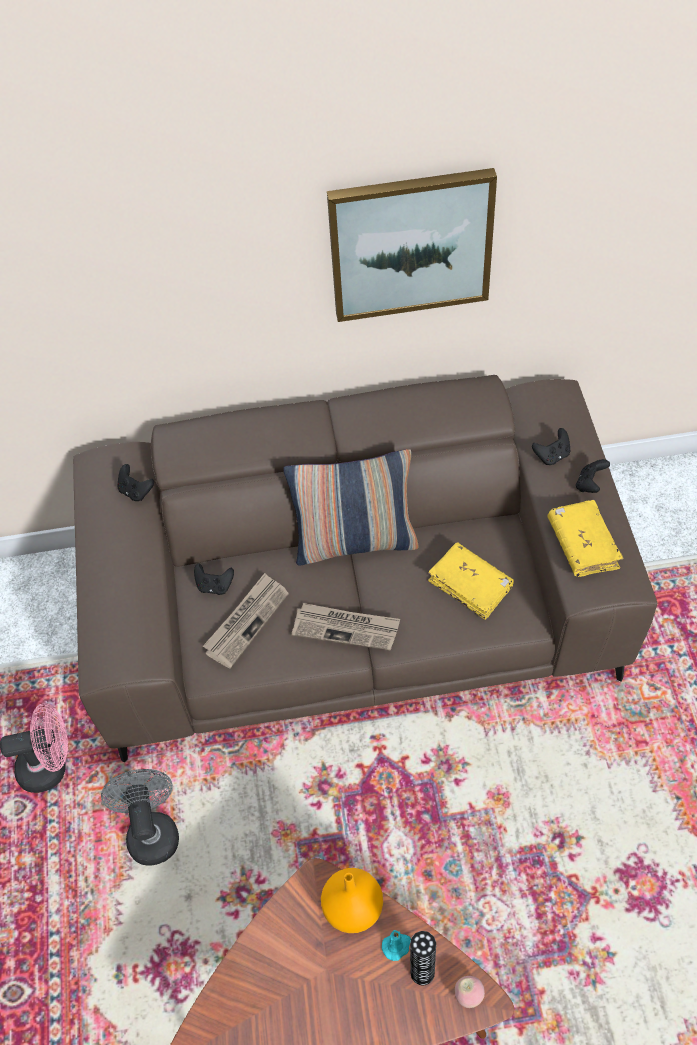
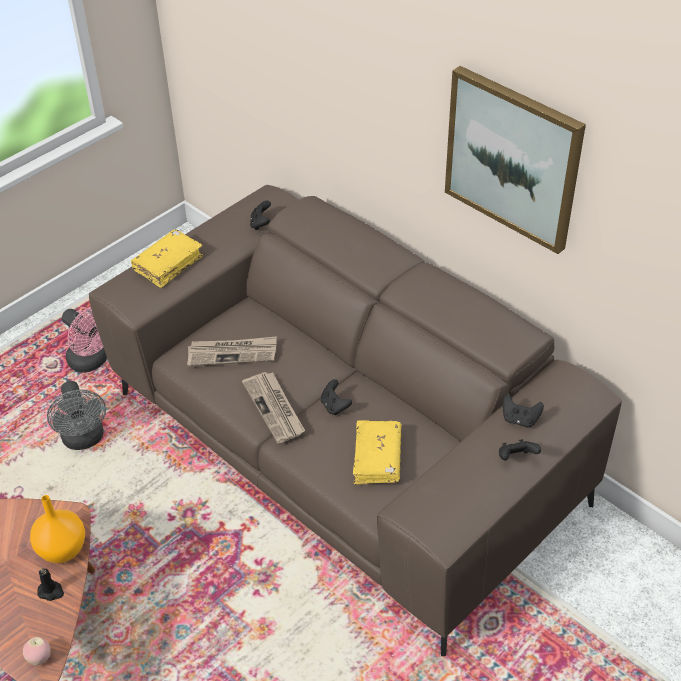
camera: 50 degrees right, 10 degrees down
(151, 831) = (84, 440): grey fan -> grey fan turned 120 degrees clockwise
(215, 586) = (247, 321): black game controller -> black game controller (335, 406)
(355, 542) = (354, 373): pillow -> none
(397, 945) = (51, 591): turquoise candle -> black candle
(422, 972) = (40, 619): vase -> none
(582, 544) = (450, 484): yellow book -> yellow book (168, 264)

